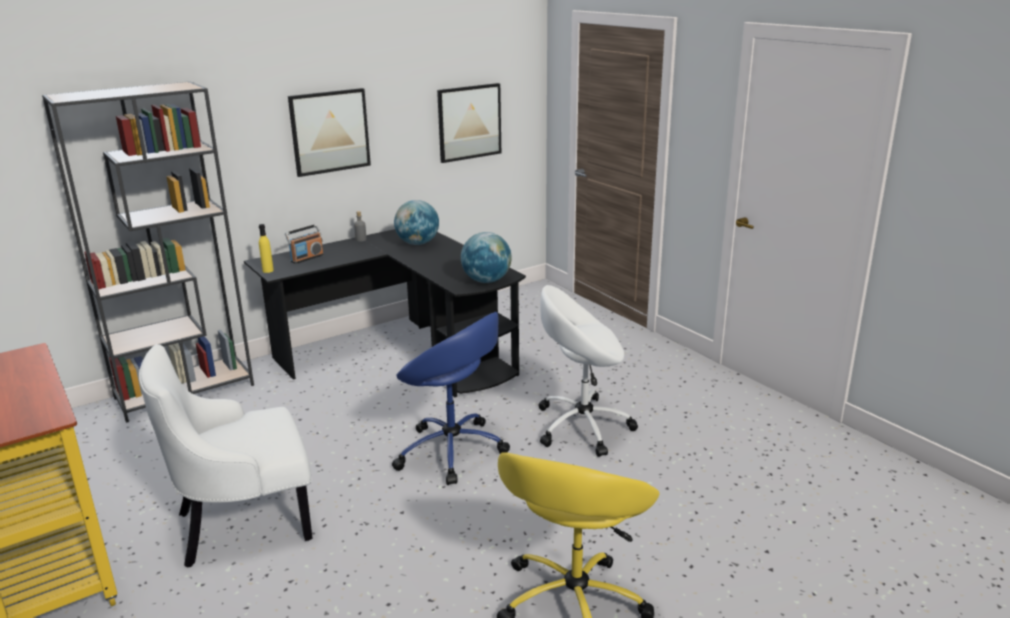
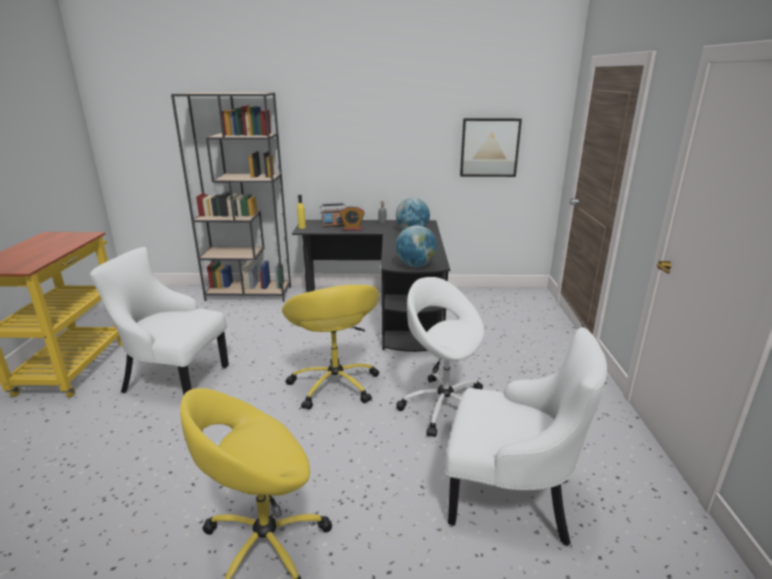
camera: 35 degrees right, 0 degrees up
(330, 131) = (371, 140): picture -> none
(340, 257) = (352, 229): none -> alarm clock
(453, 452) = (335, 386): blue office chair -> yellow office chair
(714, 474) = (507, 498): none -> white chair

